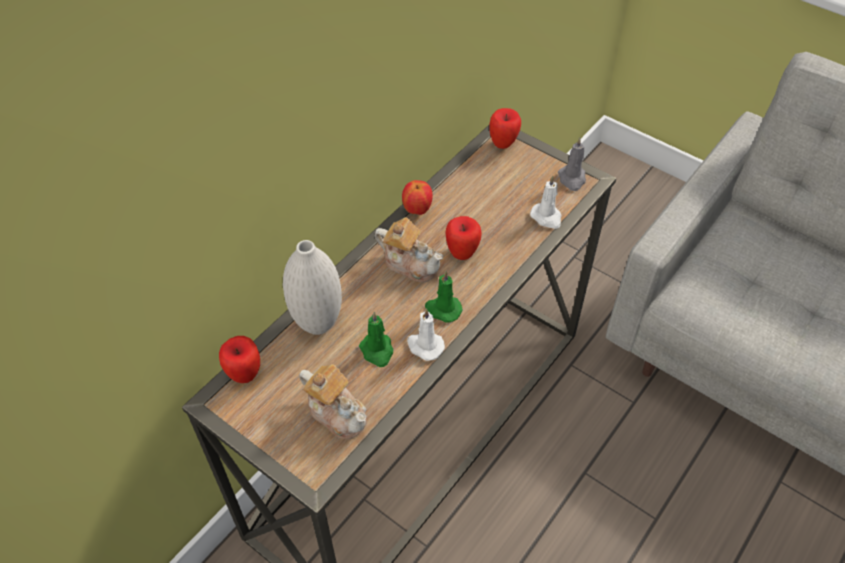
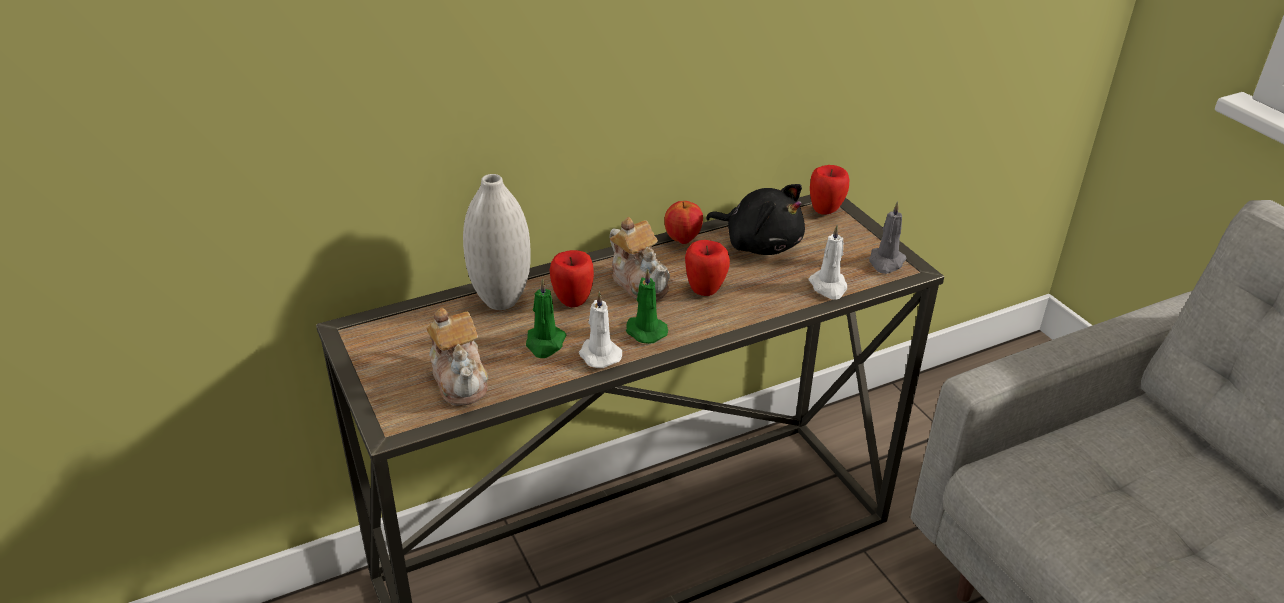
camera: 25 degrees right, 15 degrees down
(244, 374) = (395, 318): apple -> apple (572, 301)
(474, 193) = (759, 244): none -> black plush toy

